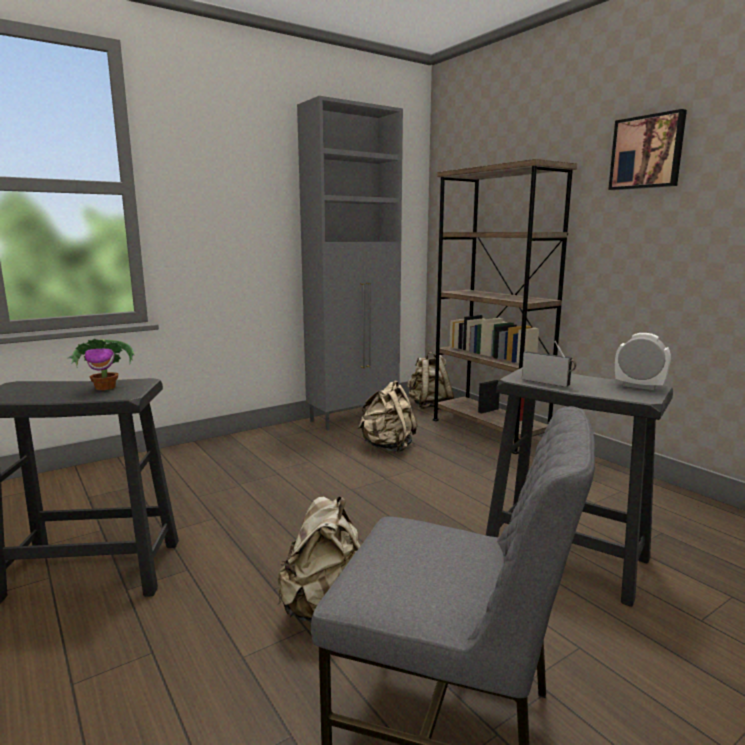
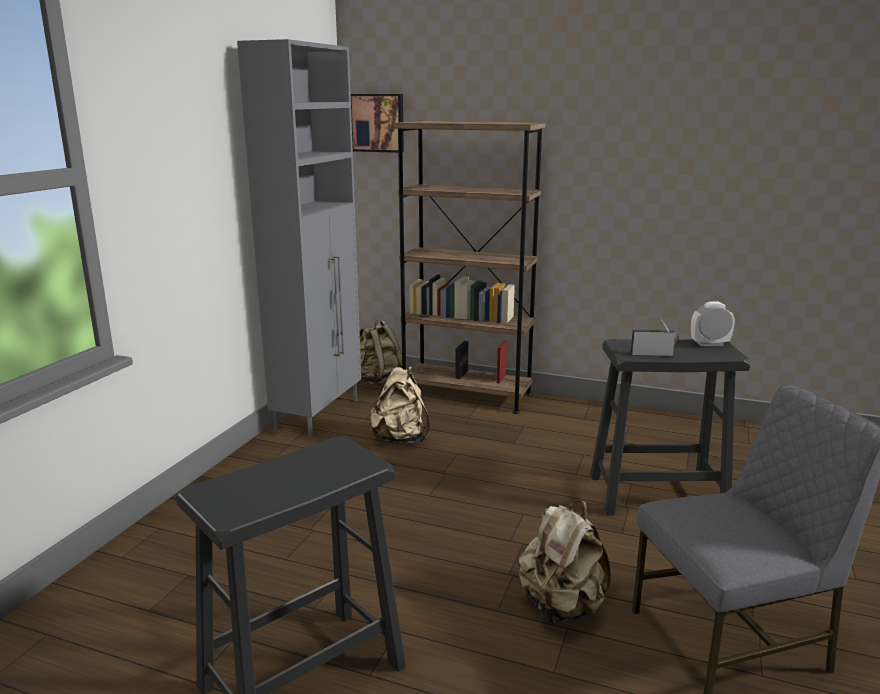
camera: 35 degrees left, 5 degrees up
(106, 387) = (321, 462): potted plant -> none
(647, 152) = (617, 120): picture -> picture (377, 123)

